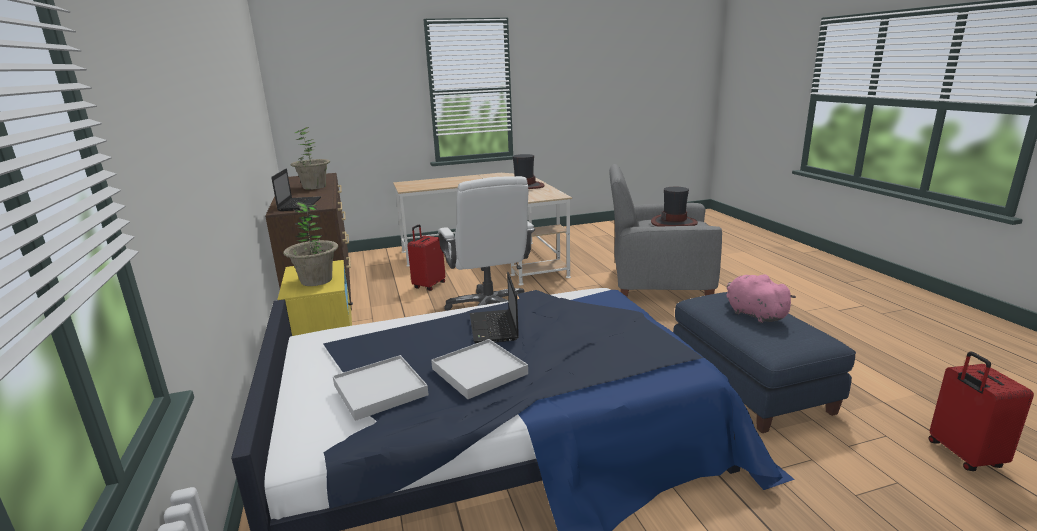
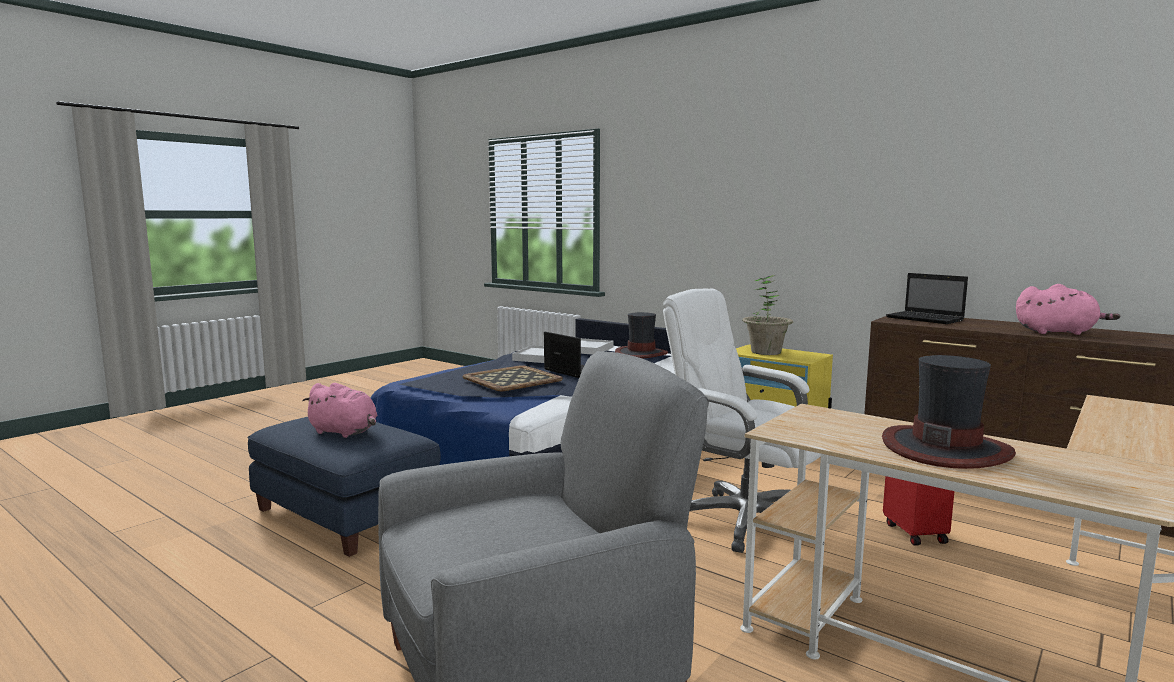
camera: 145 degrees right, 10 degrees down
(314, 187) = (1058, 332): potted plant -> pink plush toy
(576, 323) = (512, 379): none -> tray
(674, 222) = (506, 534): hat -> hat (641, 354)
(963, 455) = (161, 505): red suitcase -> none

